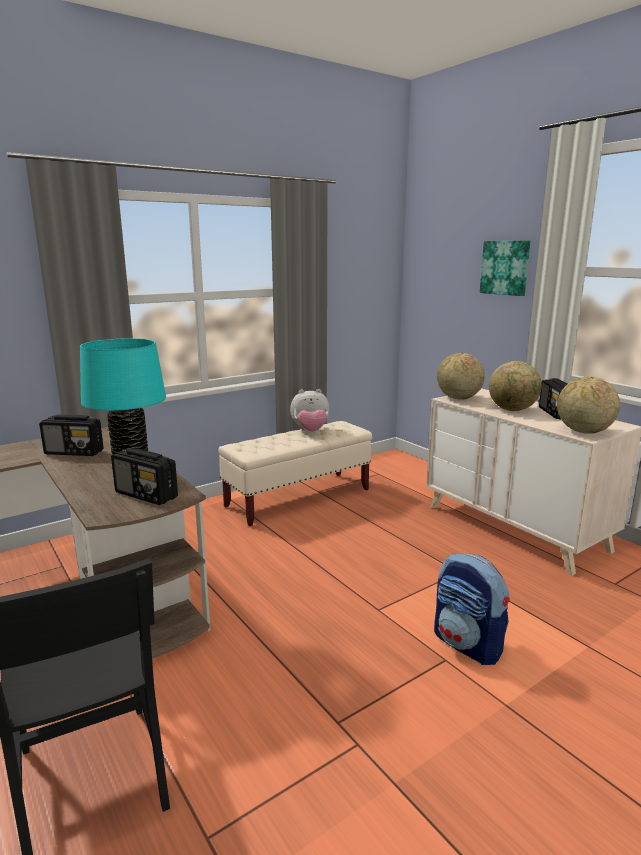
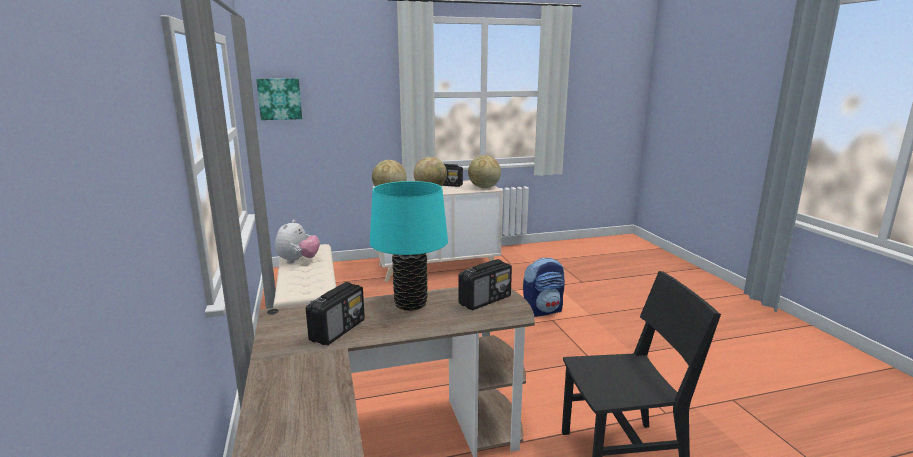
camera: 70 degrees left, 0 degrees up
(505, 267) = (364, 95): picture -> picture (279, 99)

